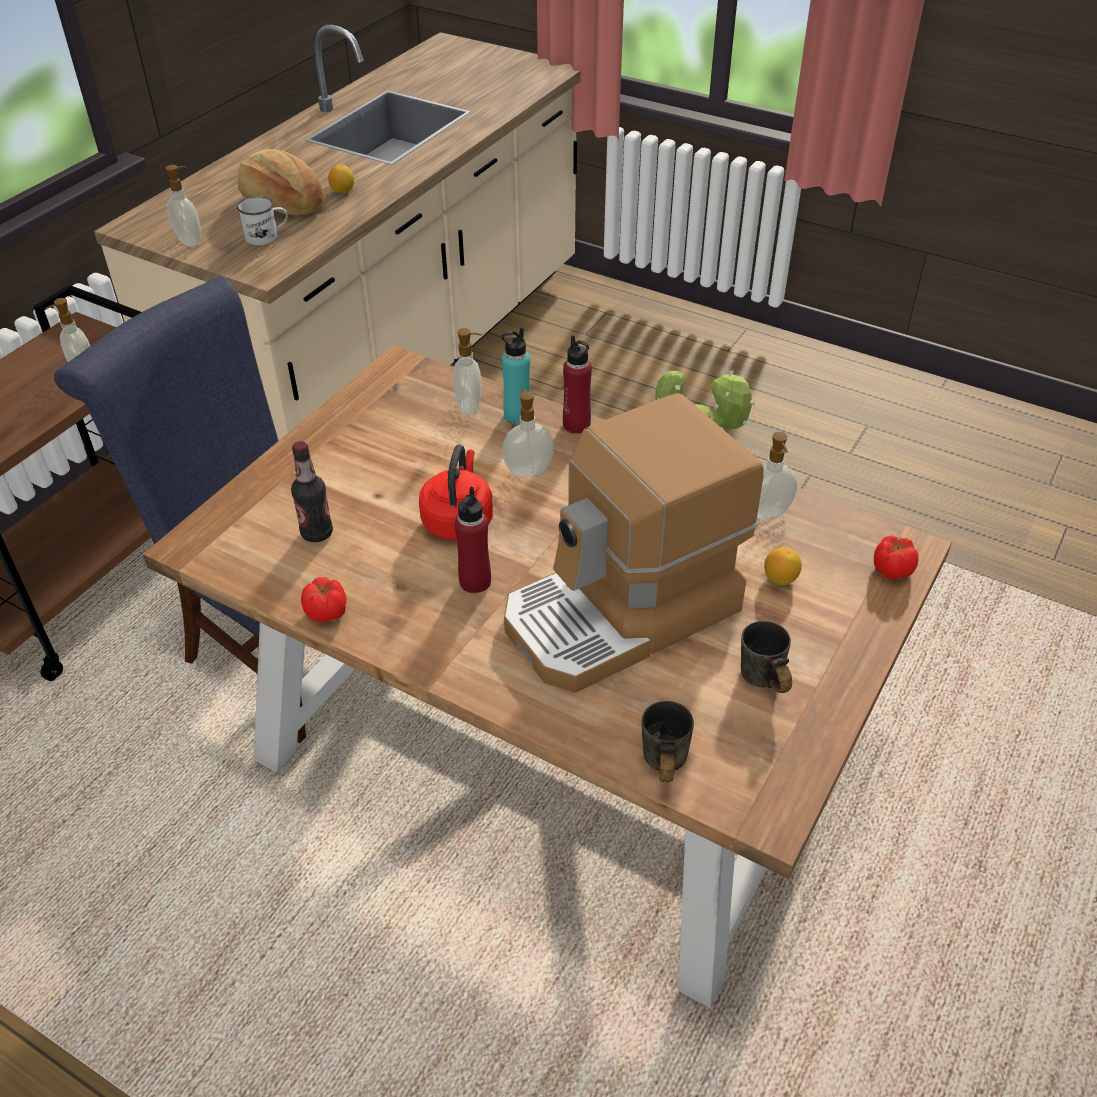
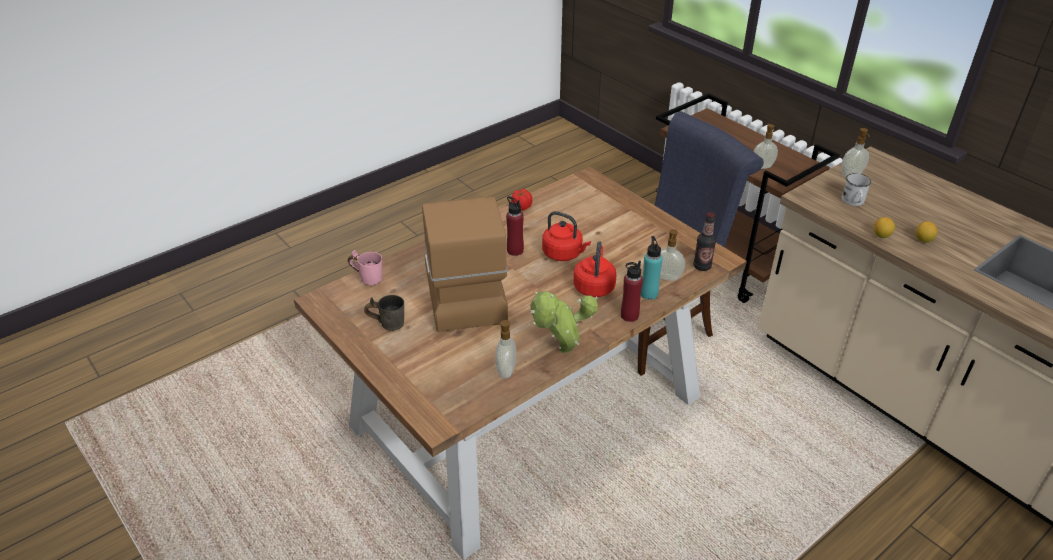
camera: 110 degrees right, 5 degrees down
(282, 203) = (904, 213): bread -> none
(317, 533) = (577, 211): bottle -> bottle (702, 266)
(528, 470) = (594, 286): soap dispenser -> red kettle
(659, 765) = (369, 277): grey mug -> pink mug
(780, 579) = (450, 356): lemon -> lemon (881, 235)
(891, 569) = (427, 406): tomato -> none

